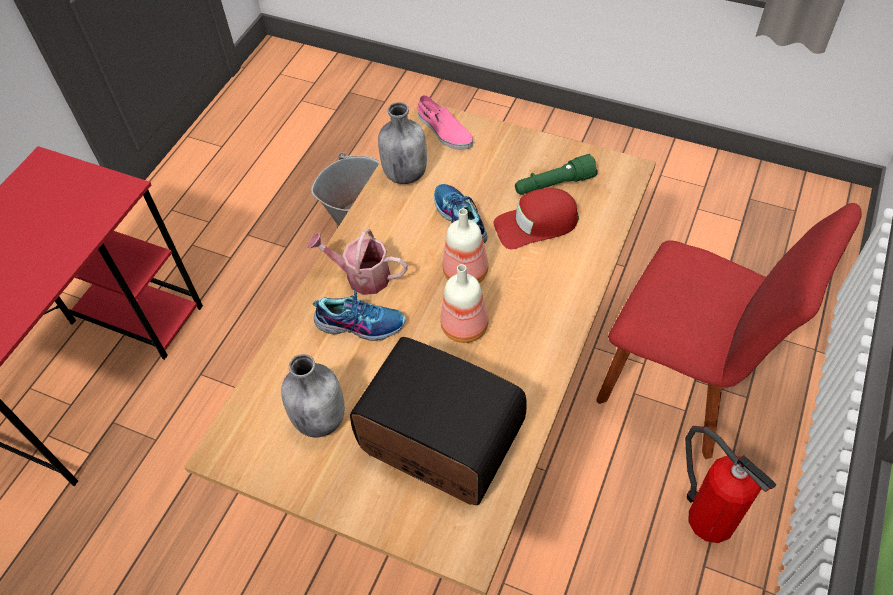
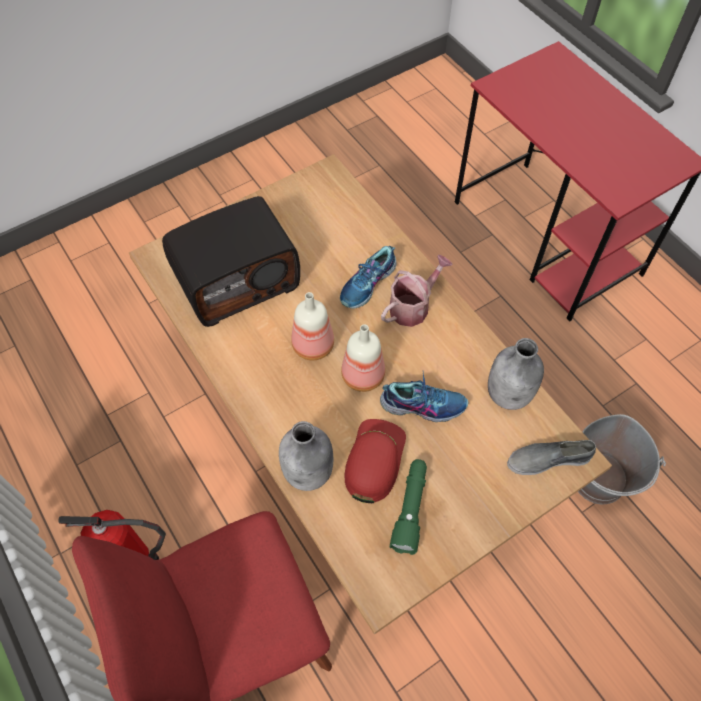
camera: 120 degrees right, 5 degrees up
(320, 418) = (310, 228): grey bottle -> grey bottle (309, 472)
(444, 131) = (548, 459): pink shoe -> grey shoe

